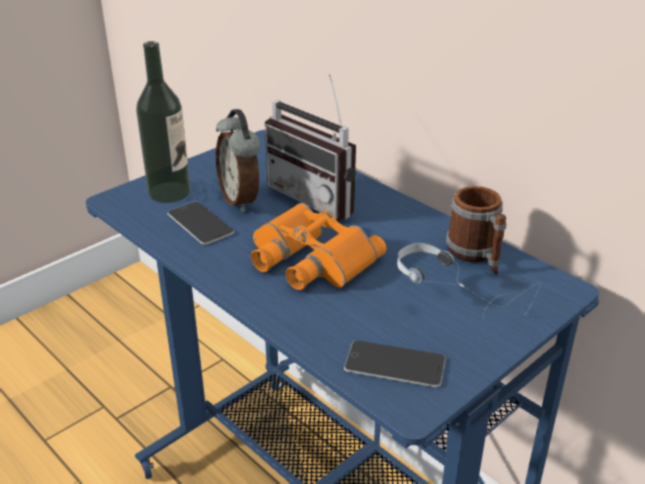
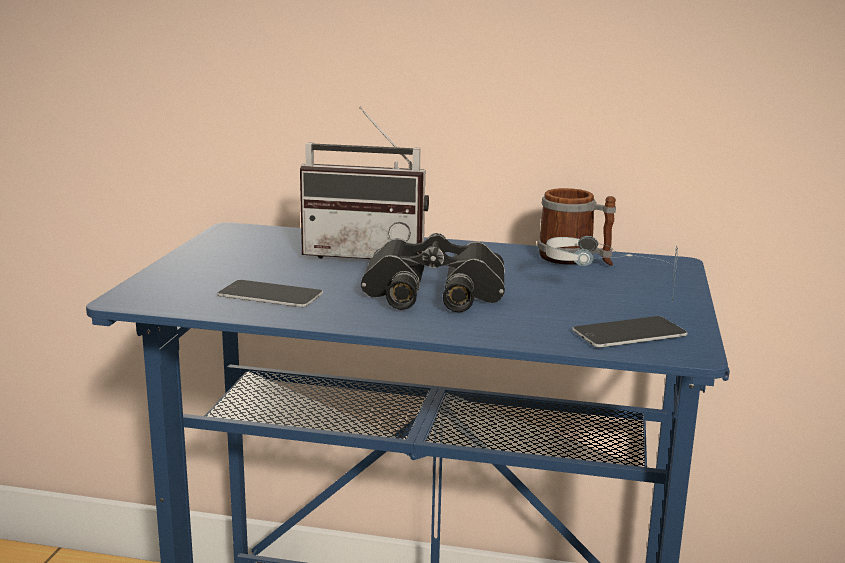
camera: 35 degrees left, 15 degrees down
(169, 192) = (189, 281): bottle -> none
(241, 199) = (286, 270): alarm clock -> none
(309, 259) = (432, 292): orange binoculars -> black binoculars

